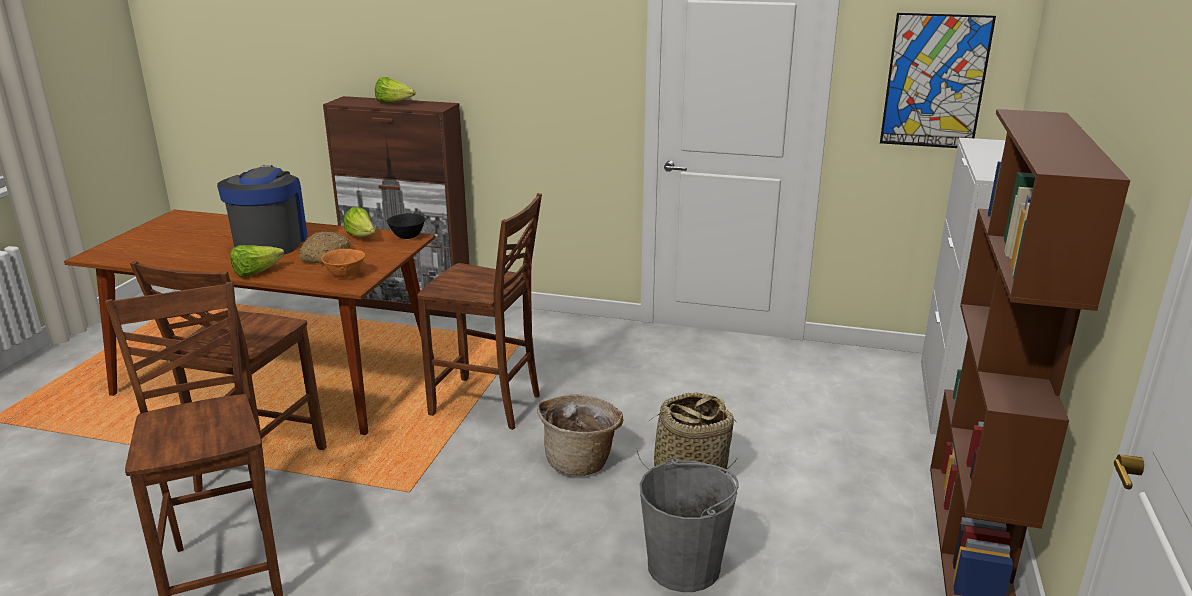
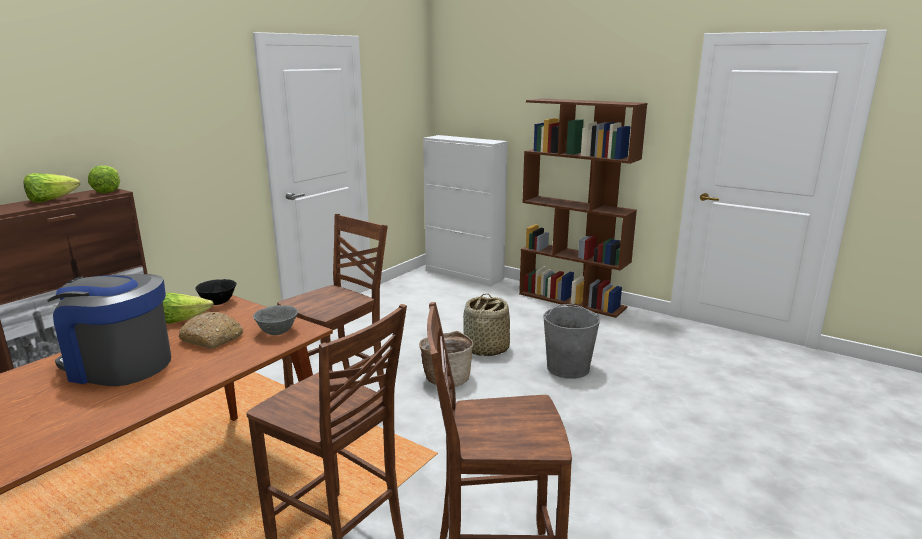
camera: 70 degrees left, 5 degrees down
(256, 273) = (206, 374): lettuce -> lettuce (108, 191)
(345, 275) = (278, 332): orange bowl -> grey bowl
(935, 81) = (402, 109): picture -> none

